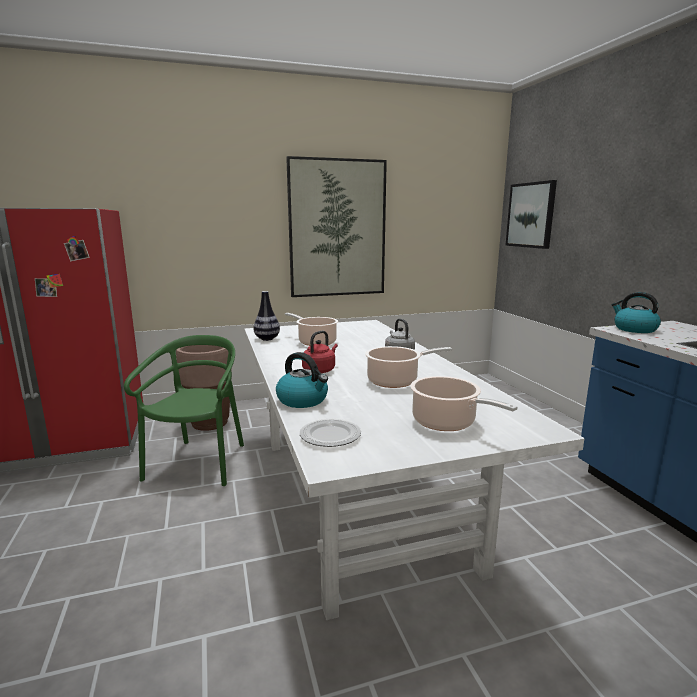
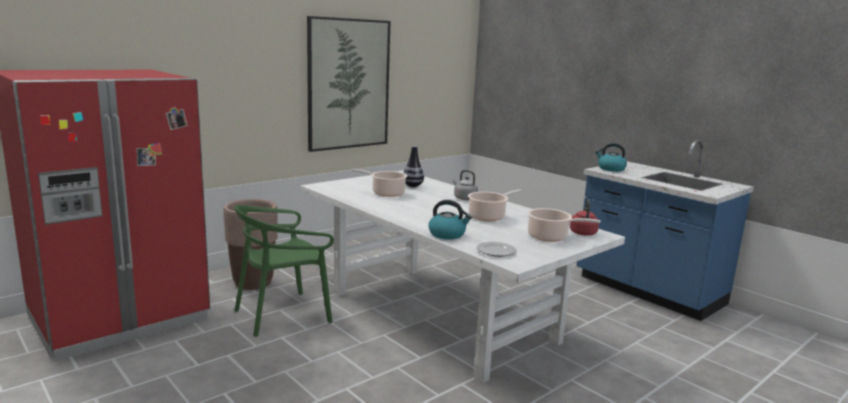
camera: 25 degrees left, 0 degrees up
(198, 463) = (283, 314): green chair -> green chair turned 105 degrees counterclockwise
(267, 339) = (341, 193): vase -> vase (412, 186)
(320, 370) = (426, 214): red kettle -> red kettle (583, 232)
(531, 215) = (506, 73): picture -> none

